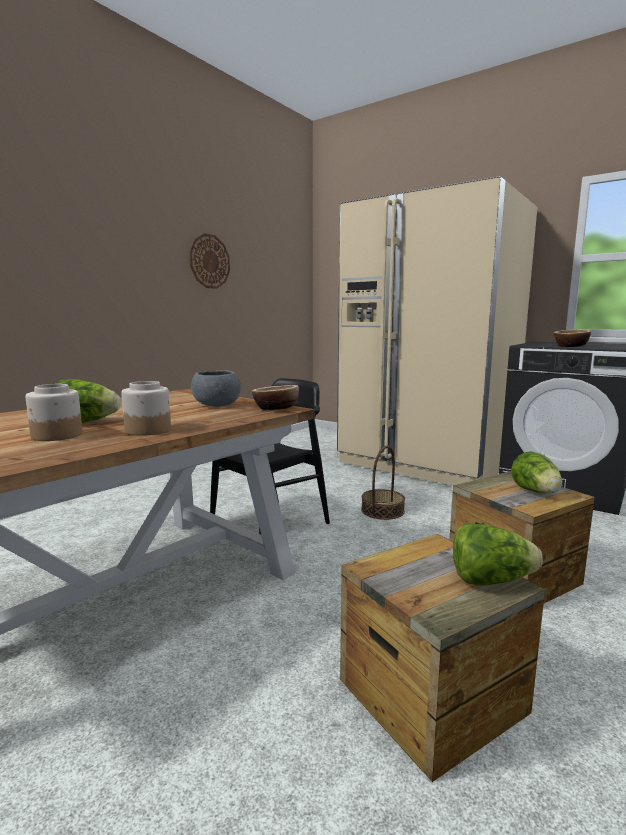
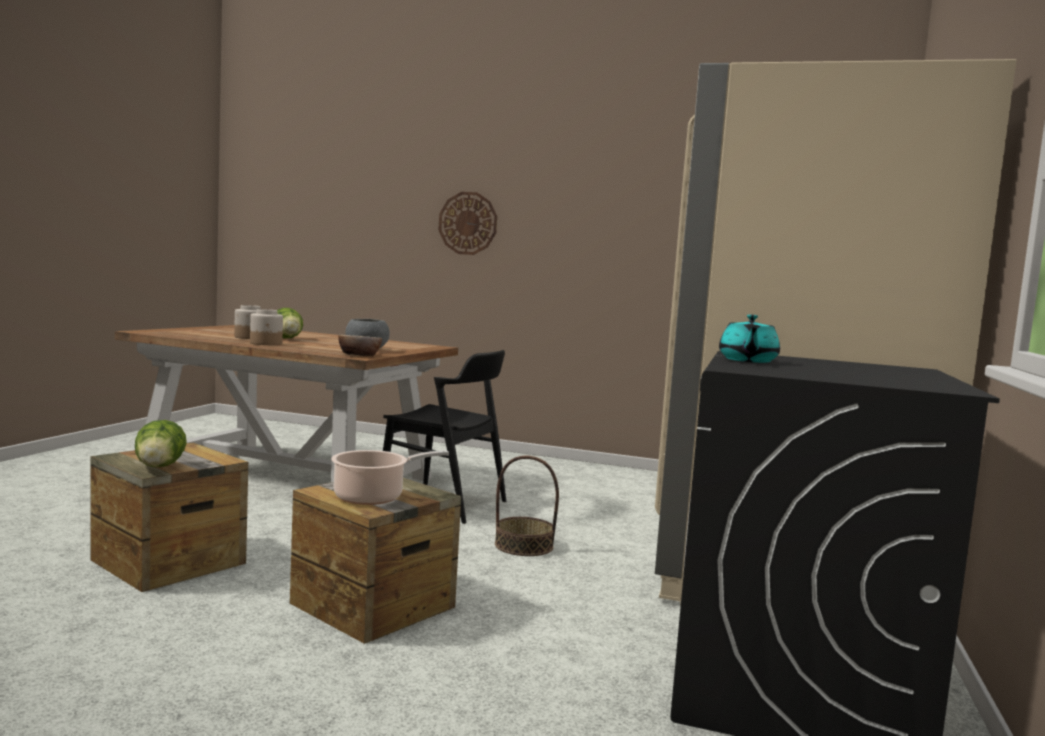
camera: 70 degrees right, 5 degrees down
(209, 261) = (658, 218): wall clock -> wall clock (468, 223)
(536, 492) = (373, 497): lettuce -> cooking pot
(570, 346) = (747, 361): bowl -> turquoise teapot

